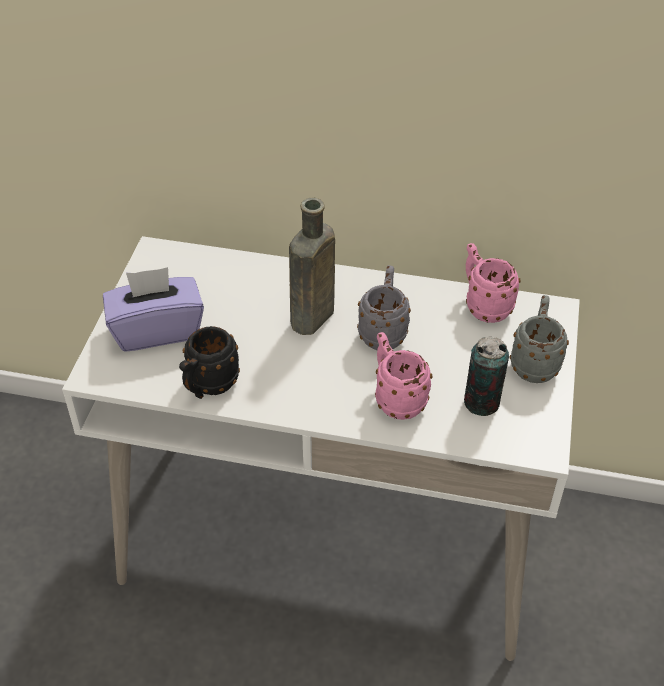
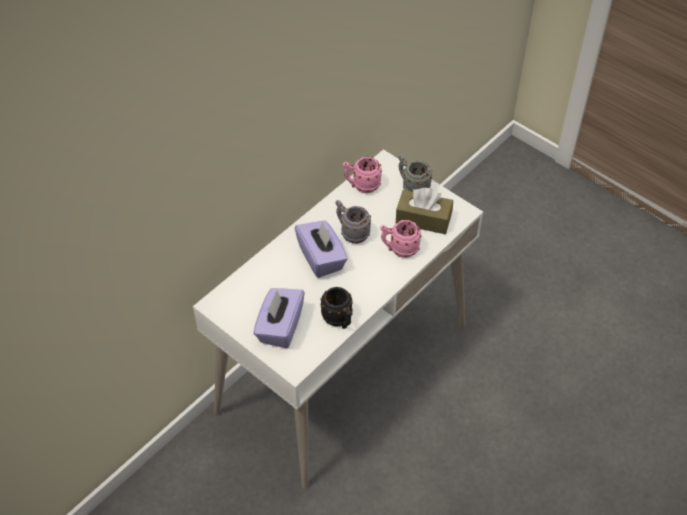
camera: 60 degrees left, 5 degrees up
(310, 320) = (321, 258): brown bottle -> purple tissue box
(481, 402) = (423, 219): can -> brown tissue box

